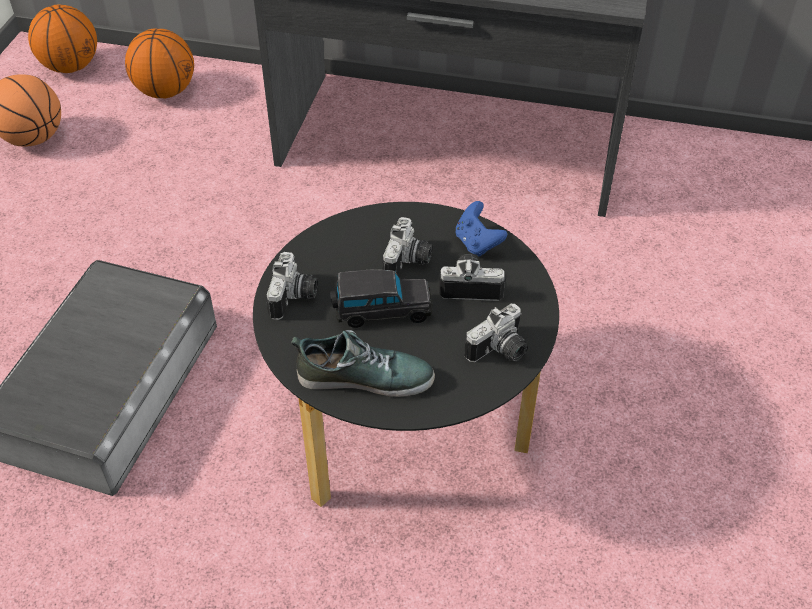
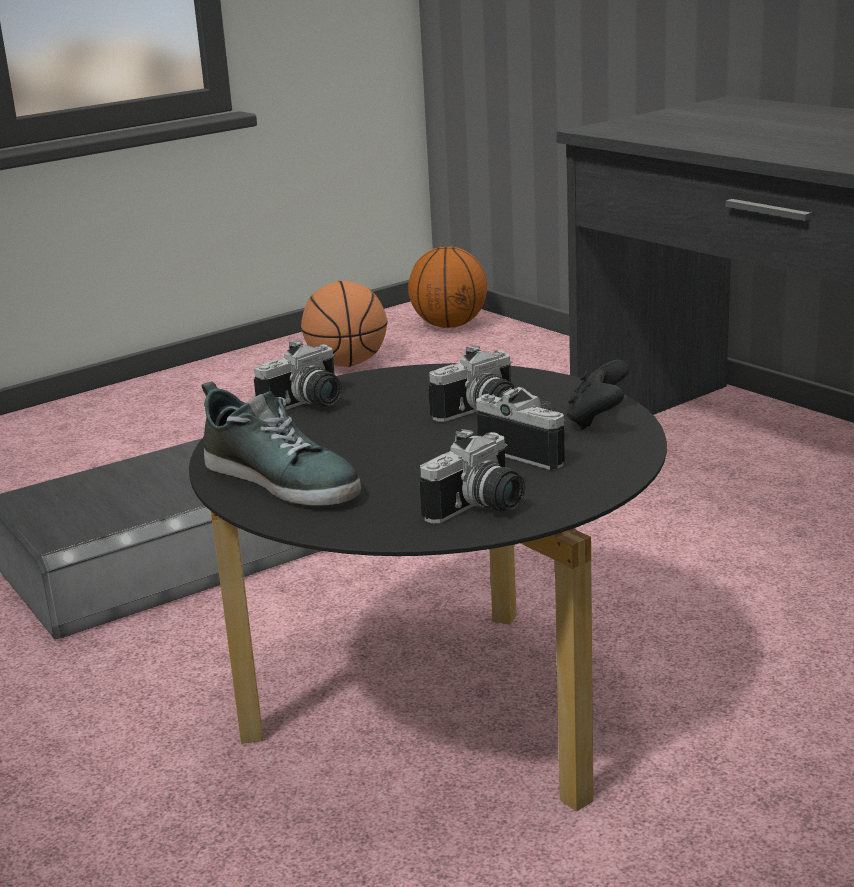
camera: 40 degrees right, 25 degrees down
(166, 92) = (522, 361): basketball -> none
(381, 311) = (387, 439): black toy car -> none
(477, 243) = (597, 420): blue game controller -> black game controller
(500, 351) = (481, 509): camera -> camera turned 45 degrees counterclockwise

